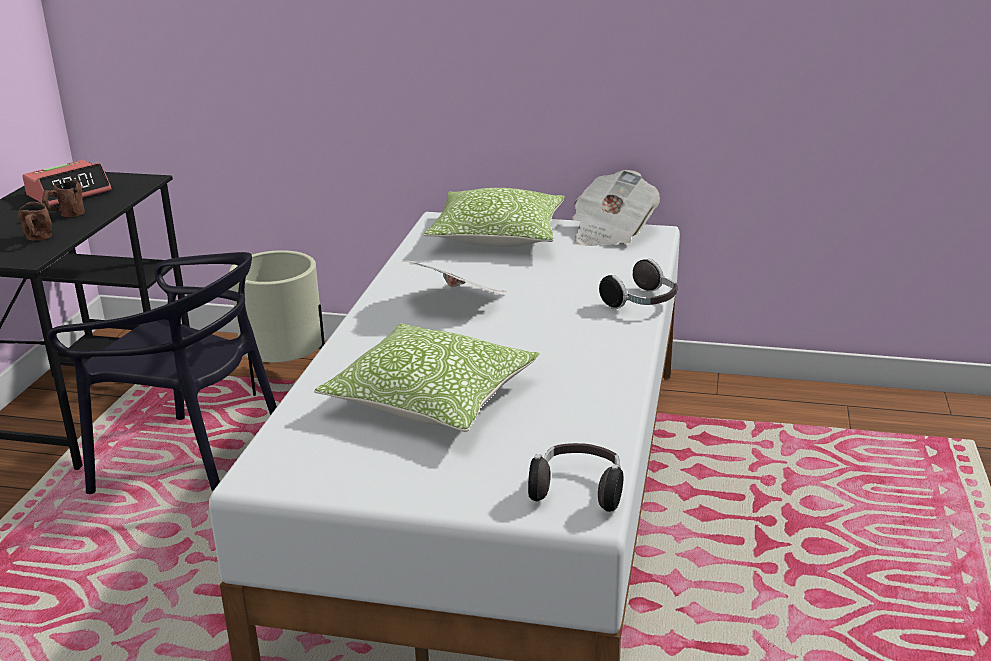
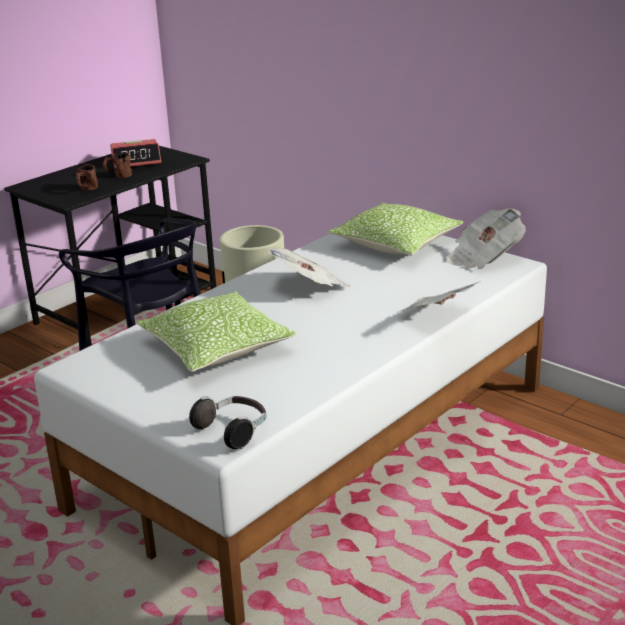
camera: 30 degrees right, 0 degrees up
(642, 303) = (437, 317): headphones -> newspaper

